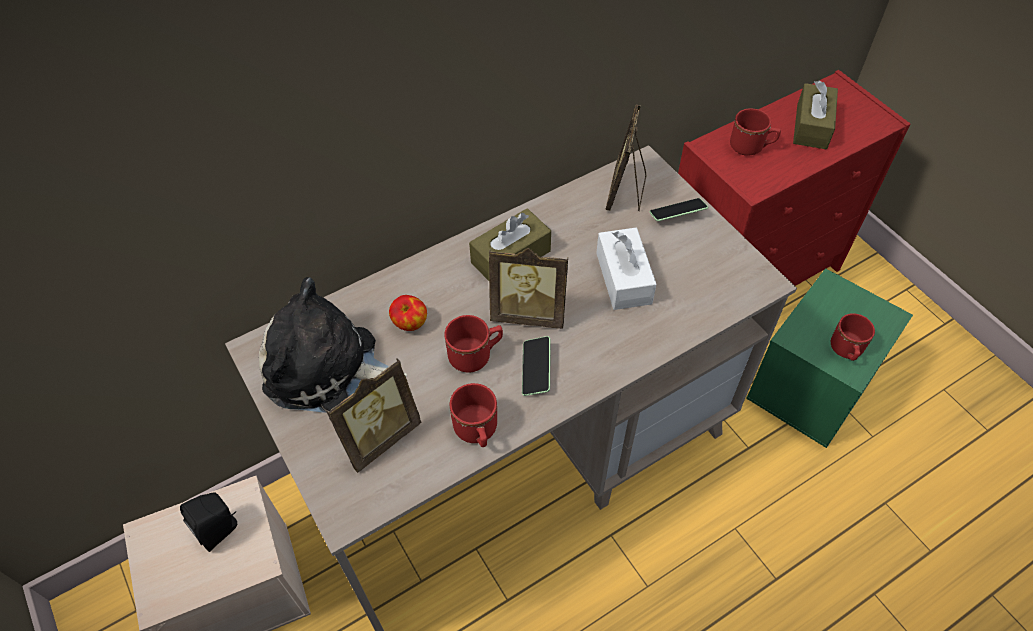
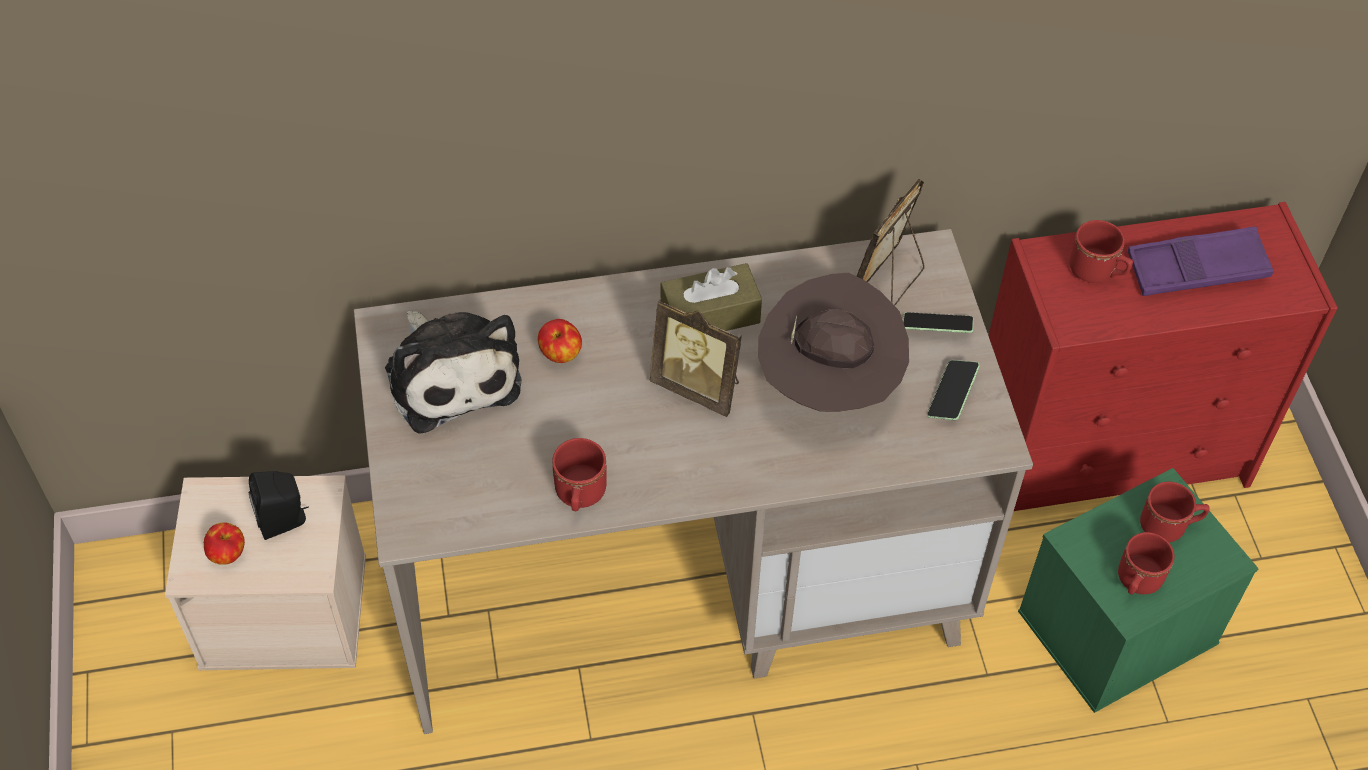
camera: 20 degrees right, 0 degrees up
(182, 574) = (228, 554): none -> apple
(328, 369) = (451, 374): plush toy -> plush toy turned 150 degrees counterclockwise
(378, 436) = (474, 464): picture frame -> none
(476, 355) = (617, 414): red mug -> red mug (1169, 526)
(536, 370) = (675, 453): phone -> phone (952, 396)
(623, 278) = (829, 383): white tissue box -> brown hat
(811, 126) = (1197, 269): brown tissue box -> purple tray

